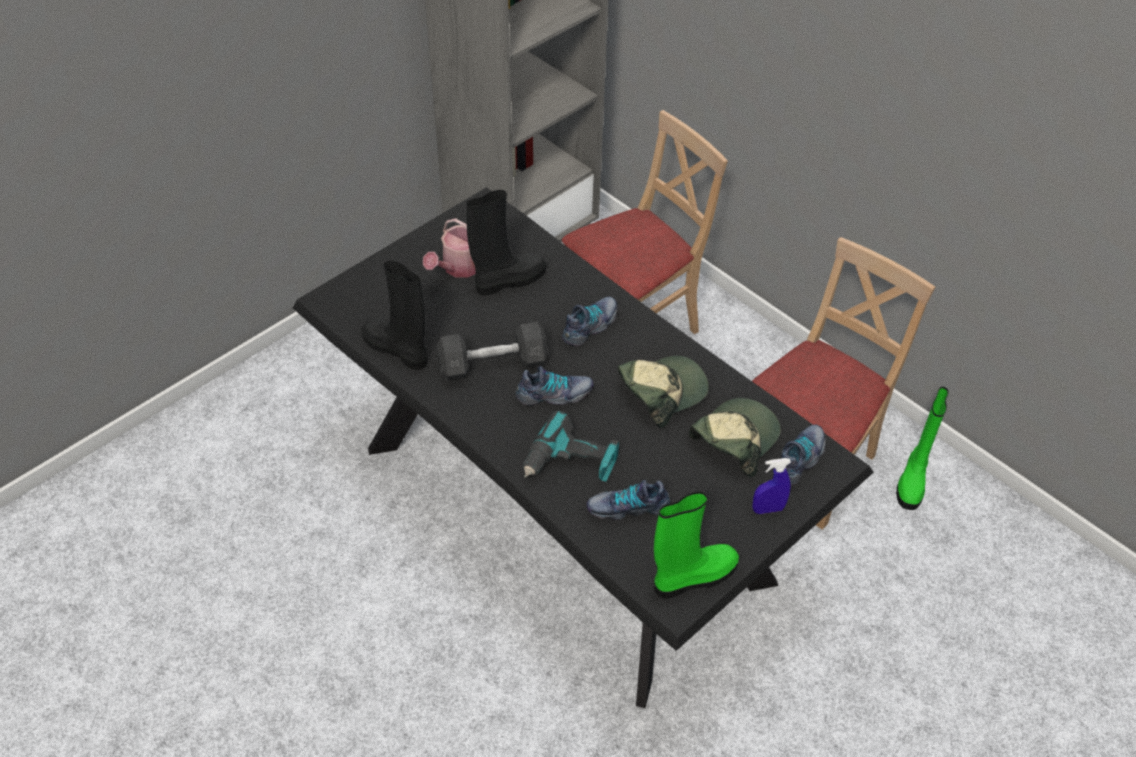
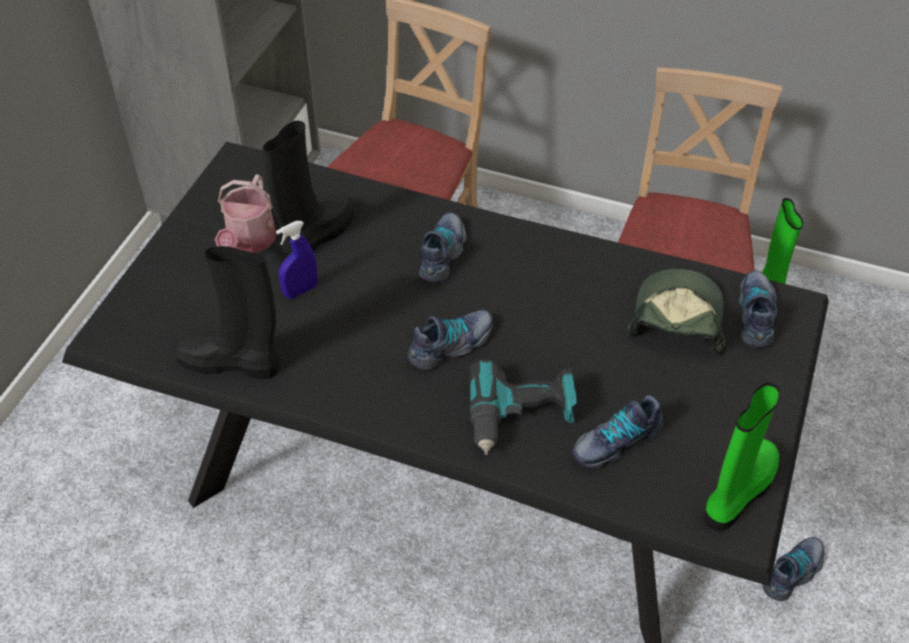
camera: 25 degrees left, 0 degrees up
(492, 364) = (358, 337): grey dumbbell -> none
(661, 392) = (567, 297): cap -> none
(768, 509) = (762, 382): blue spray bottle -> blue spray bottle (300, 291)
(791, 691) = (793, 573): none -> shoe

